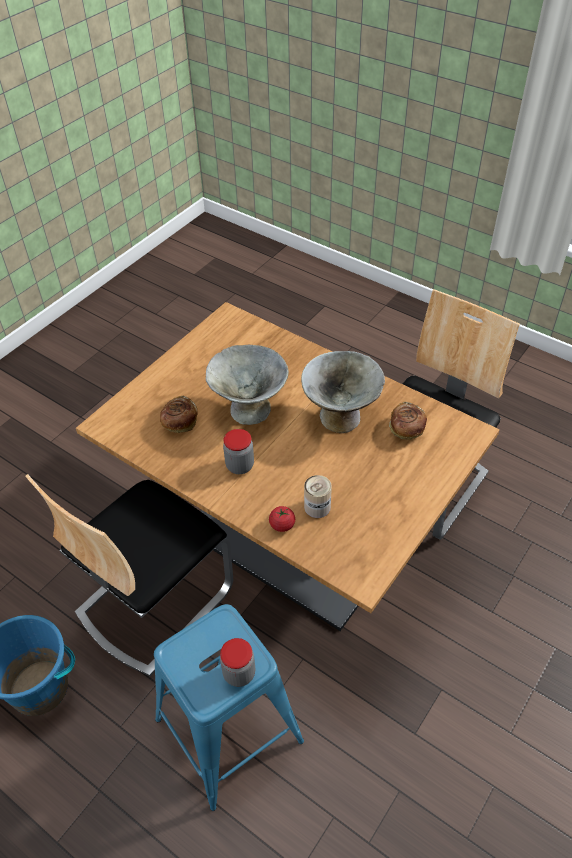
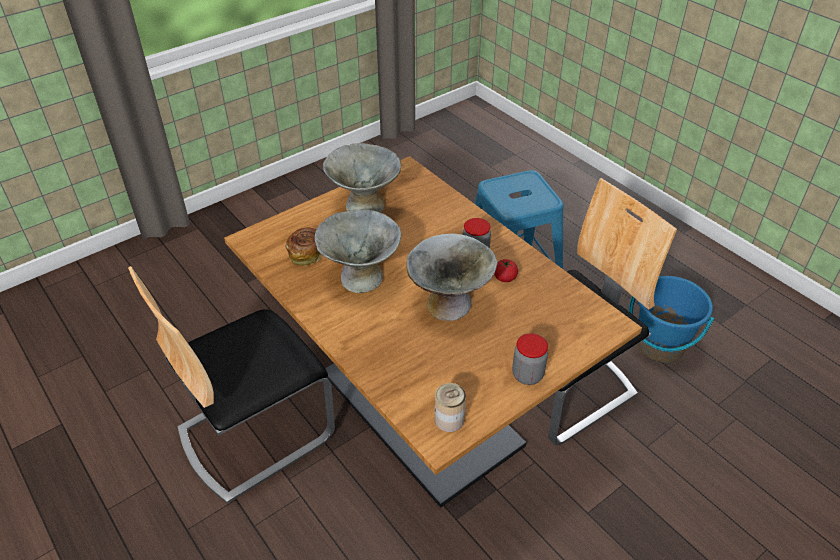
camera: 165 degrees left, 5 degrees down
(179, 423) = (527, 307): bread -> none
(239, 673) = (505, 183): jar -> jar (527, 375)
(282, 525) = (452, 208): tomato -> tomato (505, 278)
(317, 507) = (419, 214): can -> can (449, 419)
(383, 503) = (365, 206): none -> grey bowl

